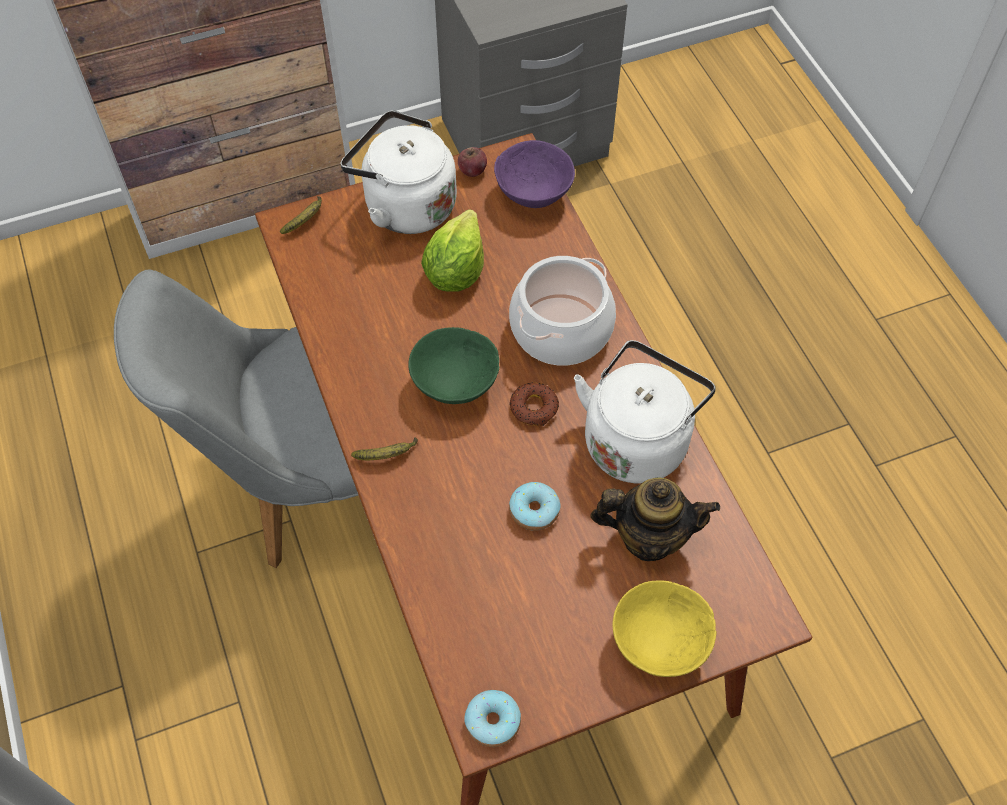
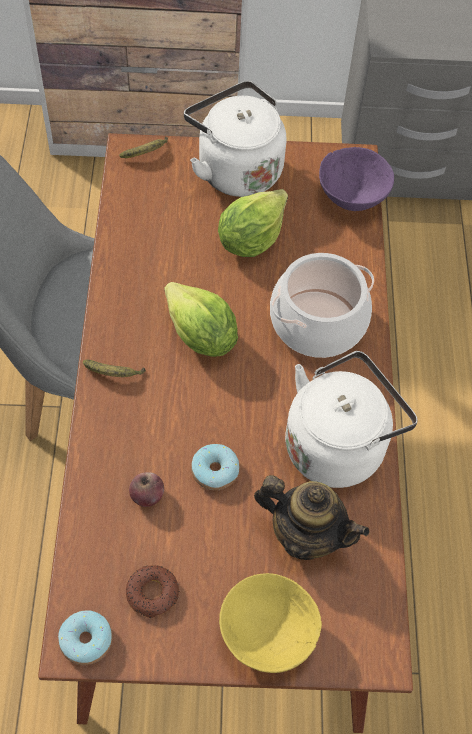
camera: 20 degrees right, 0 degrees up
(455, 386) = (201, 337): green bowl -> lettuce
(472, 170) = (308, 159): apple -> apple (147, 495)
(534, 407) = (260, 381): donut -> donut (152, 593)

